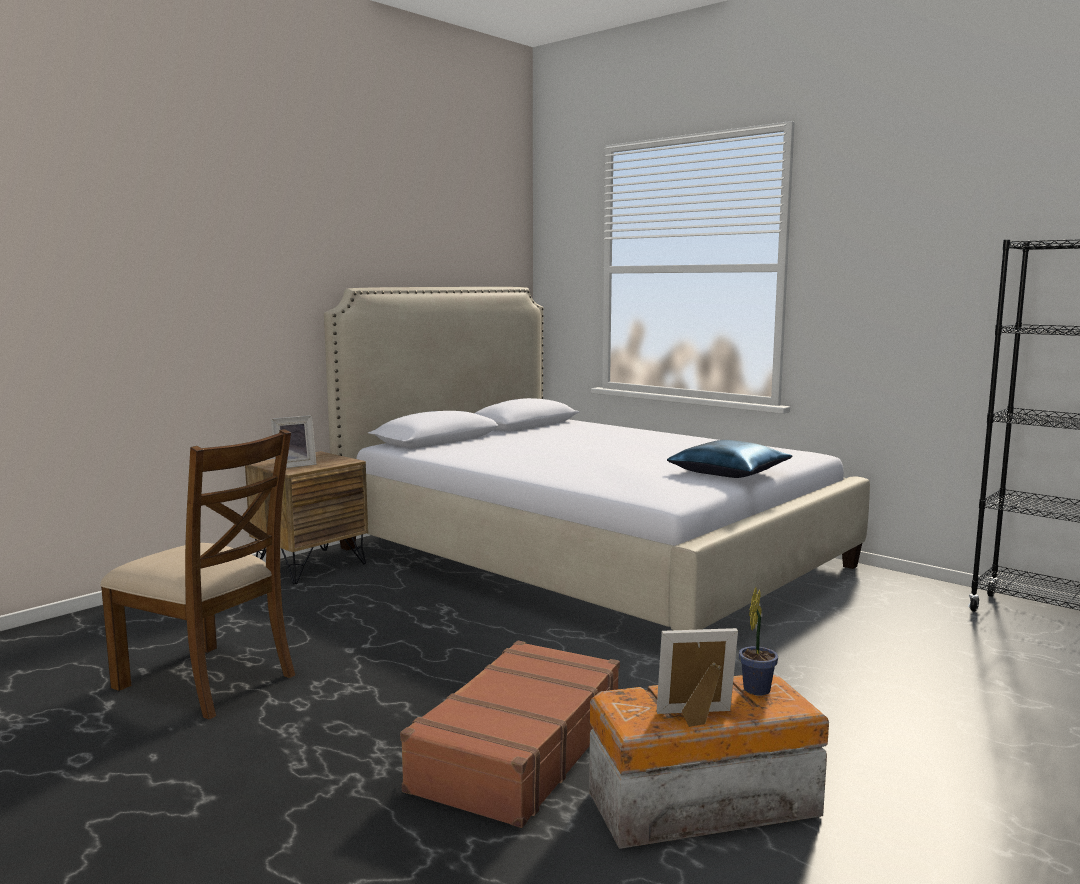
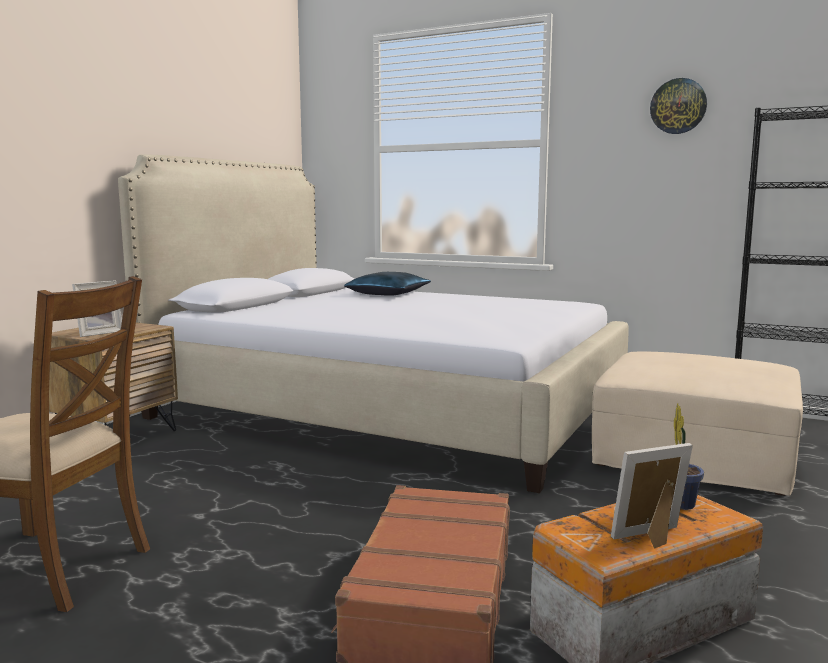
camera: 15 degrees left, 0 degrees up
(729, 472) = (533, 318): blue pillow -> blue pillow (388, 293)
(898, 638) = (693, 452): none -> beige ottoman
(933, 229) = (678, 106): none -> wall clock

